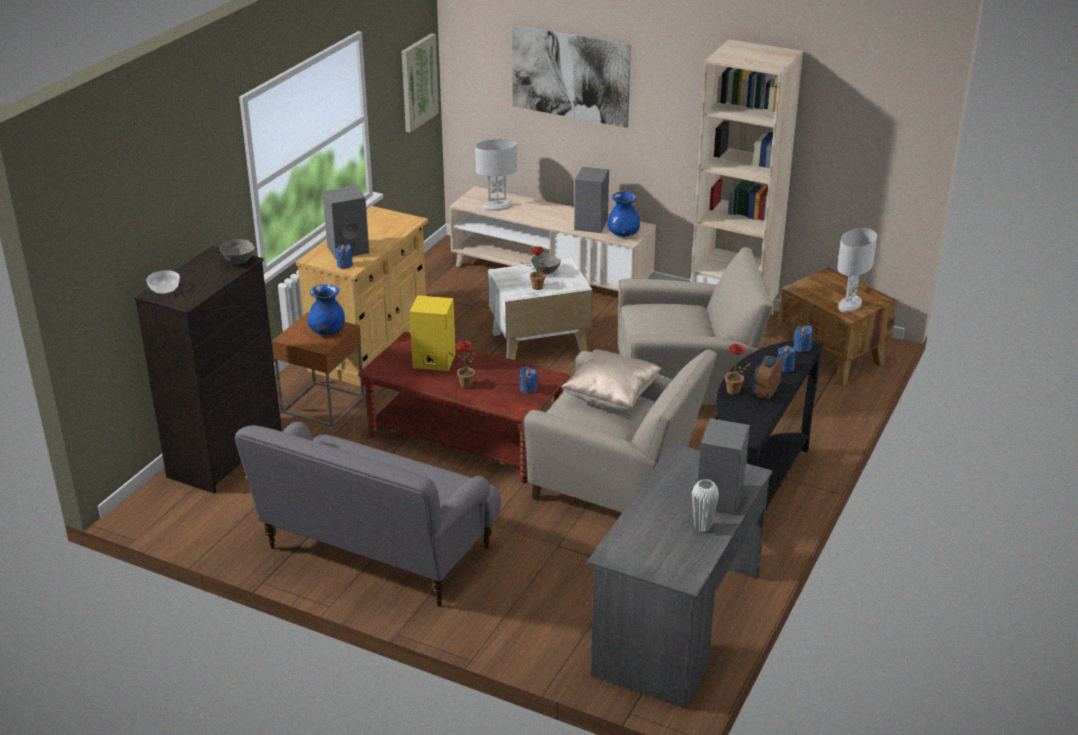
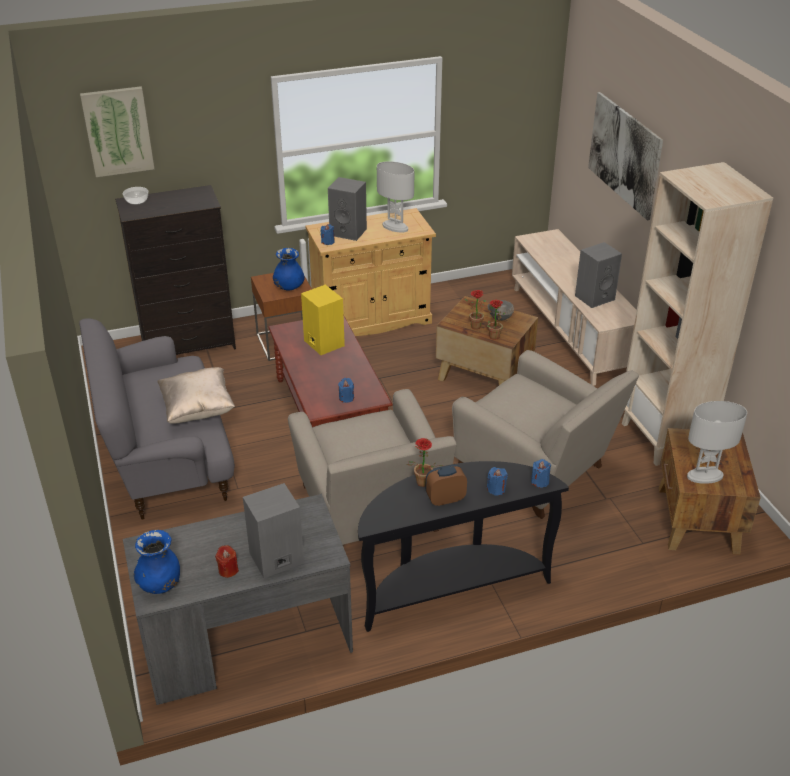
camera: 45 degrees right, 5 degrees up
(239, 262) = (203, 203): grey bowl -> none
(418, 82) = (522, 120): picture -> picture (118, 131)
(463, 385) = (313, 370): potted plant -> potted plant (492, 335)
(497, 206) = (547, 251): white table lamp -> white table lamp (395, 227)
(538, 342) = (483, 375): white side table -> brown side table
(611, 397) = (381, 436): beige pillow -> beige pillow (198, 410)
(623, 234) = (607, 317): blue vase -> blue vase (160, 584)
(702, 527) = (228, 570): white vase -> red candle

